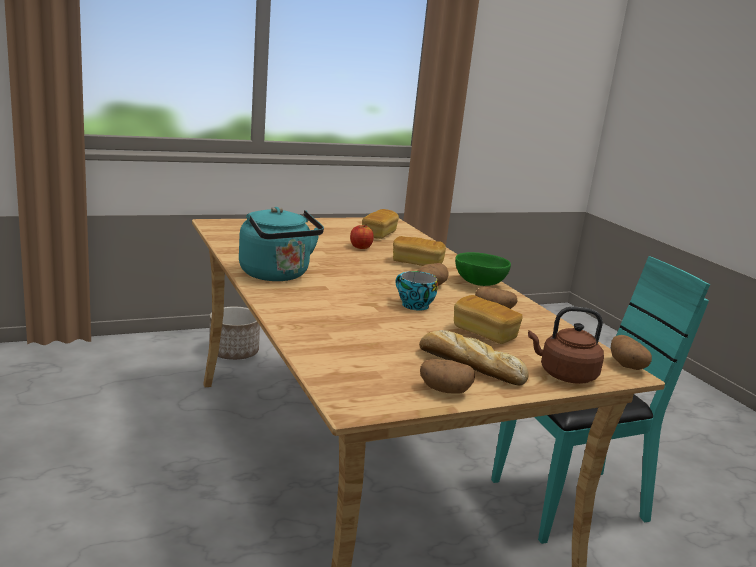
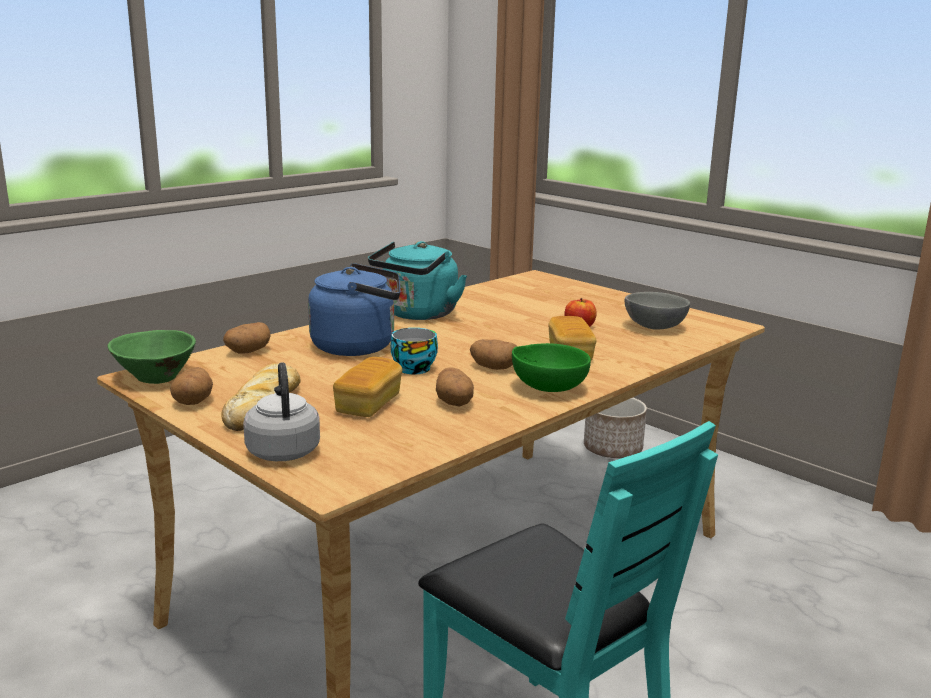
camera: 70 degrees right, 0 degrees up
(344, 309) = (359, 346): none -> blue kettle
(365, 398) = (155, 377): none -> green bowl
(379, 234) = (652, 327): bread -> grey bowl
(564, 375) = (283, 450): brown kettle -> grey kettle
(628, 366) = (351, 486): potato -> potato (247, 352)

